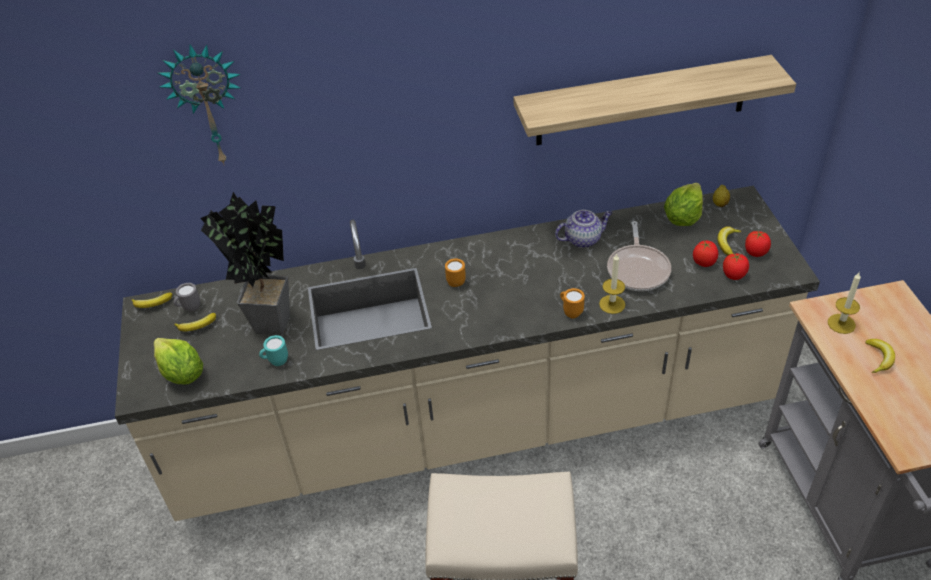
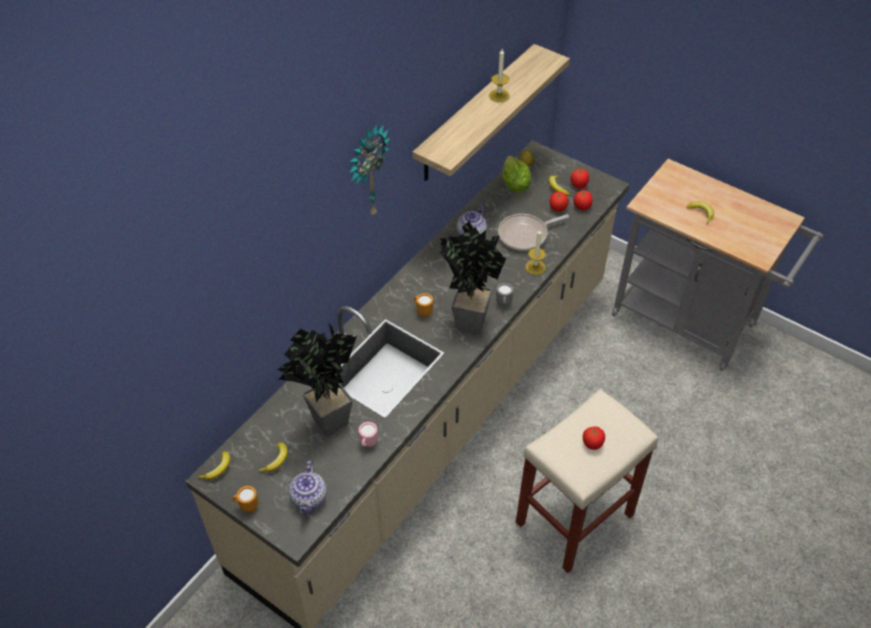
camera: 45 degrees left, 5 degrees up
(182, 374) = (309, 499): lettuce -> teapot
(189, 309) = (253, 453): grey mug -> grey mug (503, 304)
(207, 104) = (238, 271): wall clock -> wall clock (367, 173)
(276, 362) = (368, 444): turquoise mug -> pink mug
(486, 312) = (466, 320): none -> potted plant
(496, 517) = (592, 443): none -> tomato
(570, 312) = (517, 287): orange mug -> orange mug (247, 506)
(638, 269) = (525, 235): frying pan -> frying pan turned 105 degrees clockwise
(841, 324) = (664, 204): candle -> candle (499, 95)

